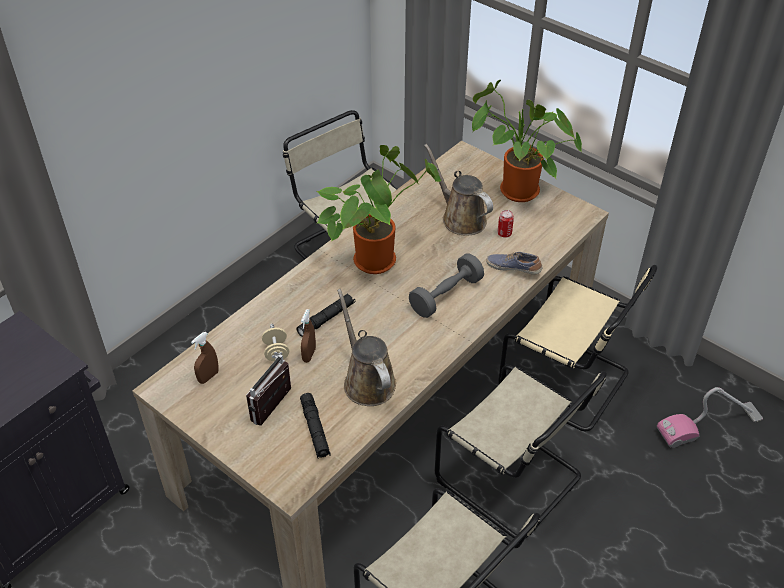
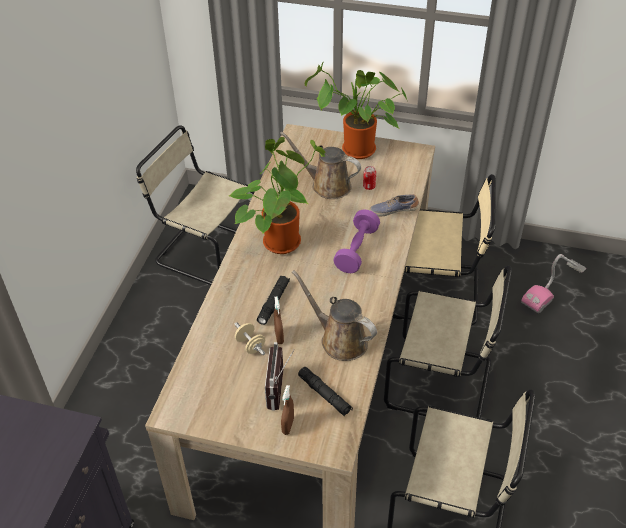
camera: 25 degrees left, 0 degrees up
(208, 377) = (206, 387): brown spray bottle -> brown spray bottle (288, 426)
(446, 295) = (356, 250): grey dumbbell -> purple dumbbell

